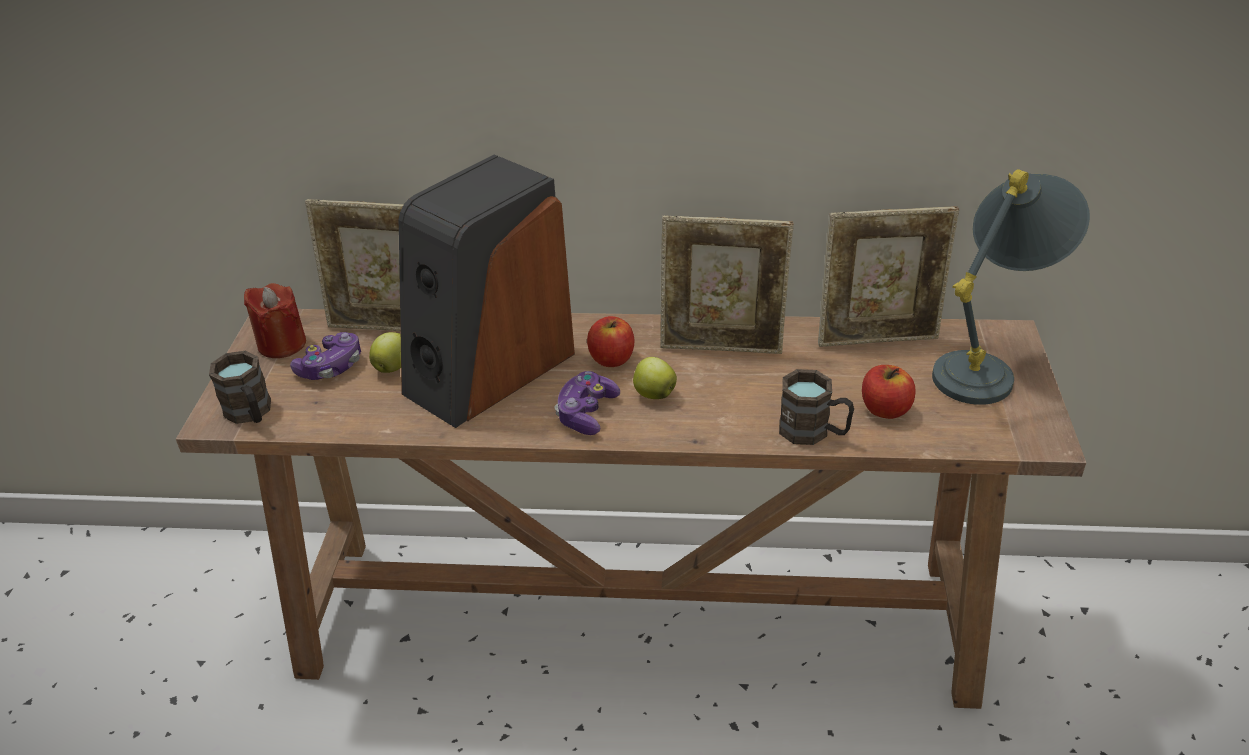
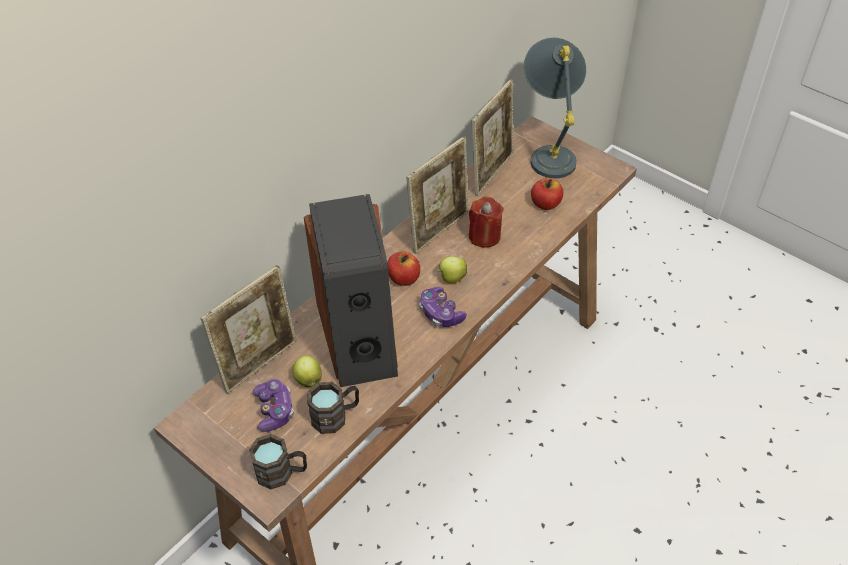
camera: 55 degrees left, 10 degrees up
(282, 344) = (219, 426): red candle -> red candle (484, 236)
(814, 432) = (538, 237): brown mug -> brown mug (336, 416)

